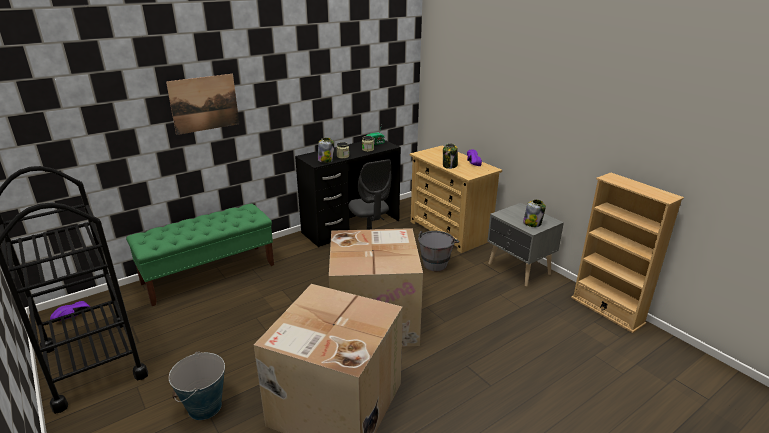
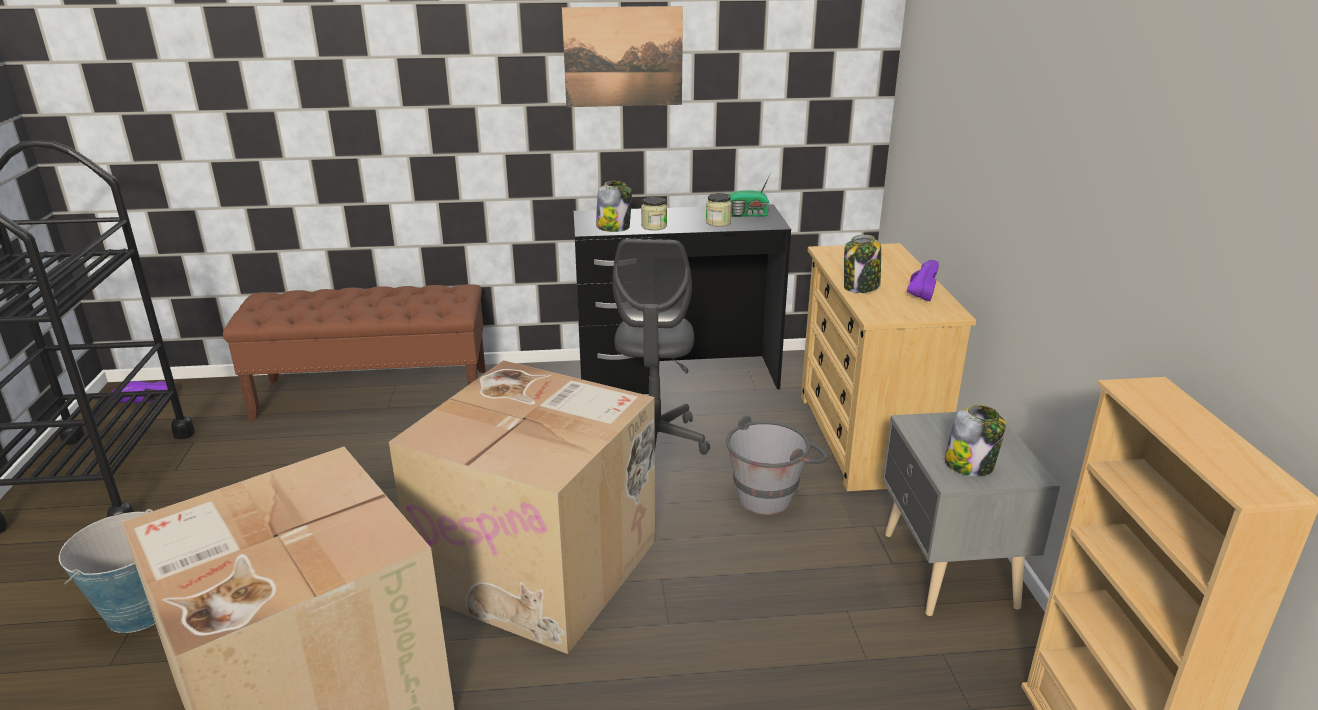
camera: 30 degrees right, 0 degrees up
(204, 103) = (397, 82): picture -> picture (623, 57)
(209, 273) = (373, 393): green bench -> brown bench

